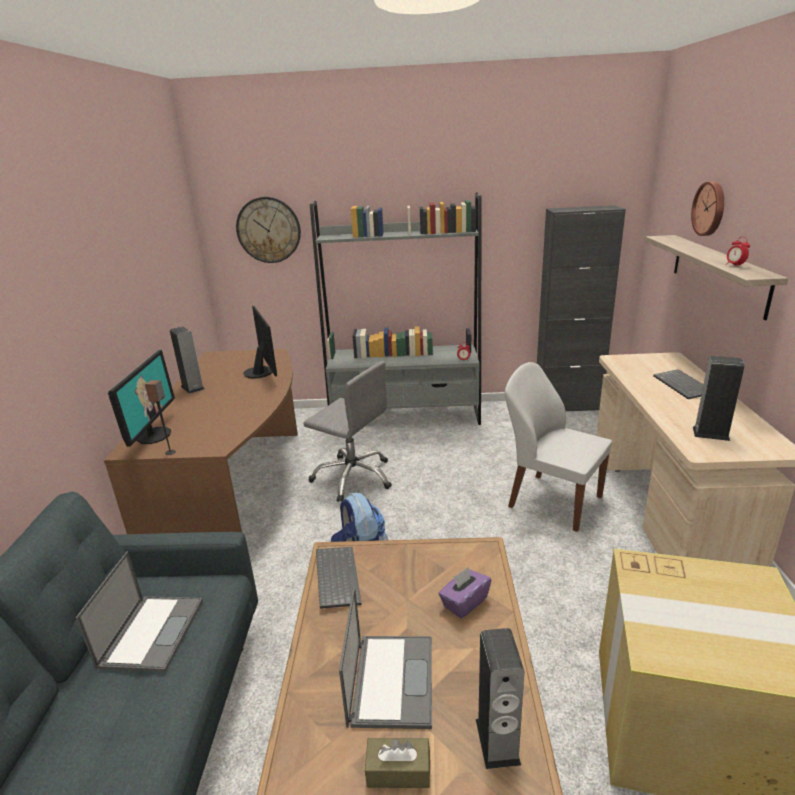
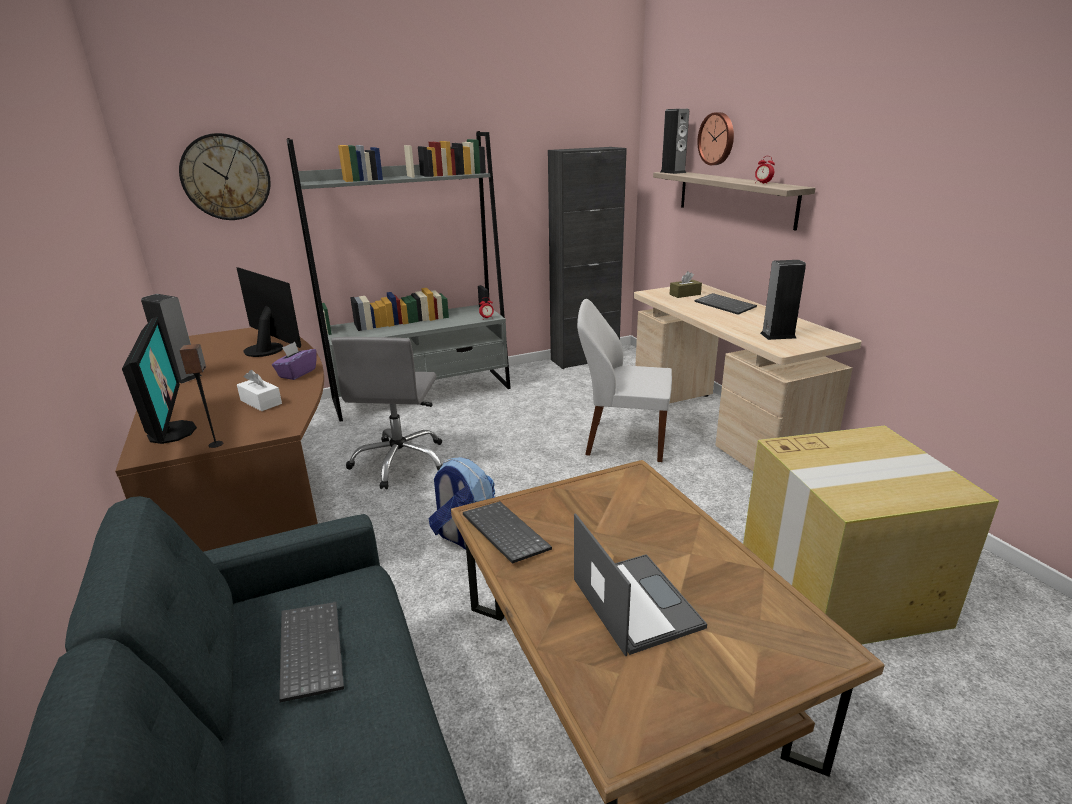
camera: 25 degrees left, 0 degrees up
(152, 632) = (308, 650): laptop -> keyboard
(222, 421) = (261, 402): none -> white tissue box
(353, 477) = (400, 462): grey office chair -> grey office chair turned 90 degrees clockwise
(398, 771) = (704, 672): brown tissue box -> brown tissue box (685, 294)
(464, 602) = (651, 520): purple tissue box -> purple tissue box (297, 373)
(497, 741) = (770, 617): speaker -> speaker (673, 172)

